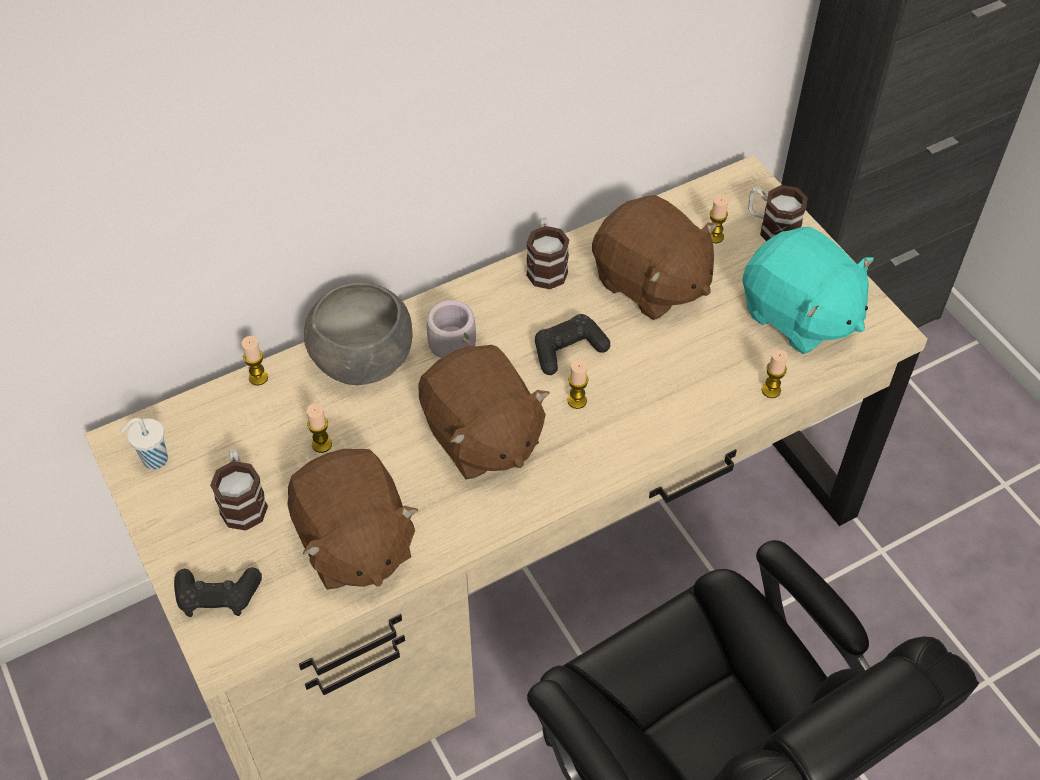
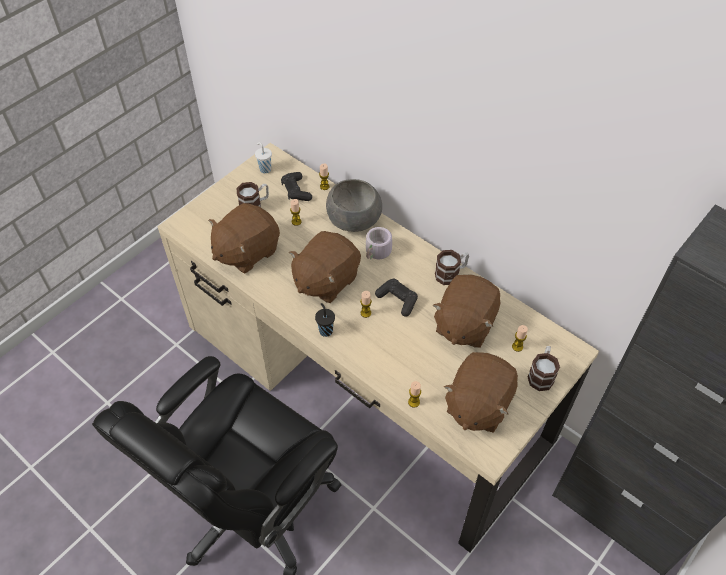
camera: 70 degrees right, 0 degrees up
(218, 597) = (203, 215): black game controller -> black game controller (296, 191)
(590, 467) = (325, 330): none -> black cup
(799, 316) = (477, 404): turquoise plush toy -> brown plush toy

